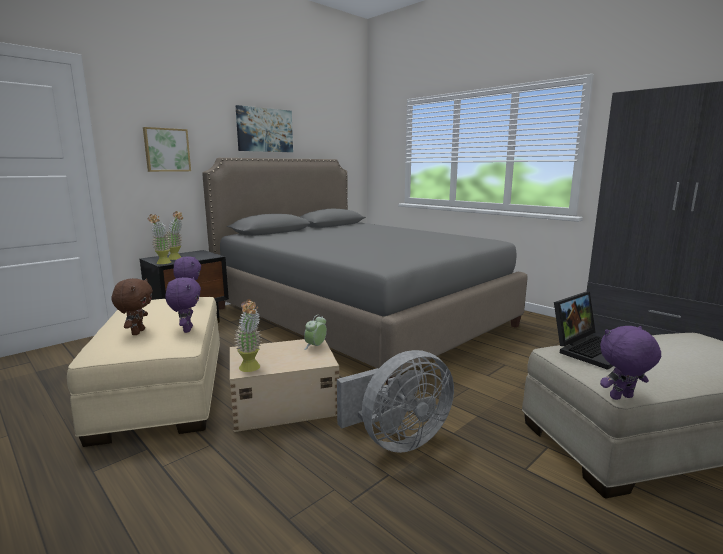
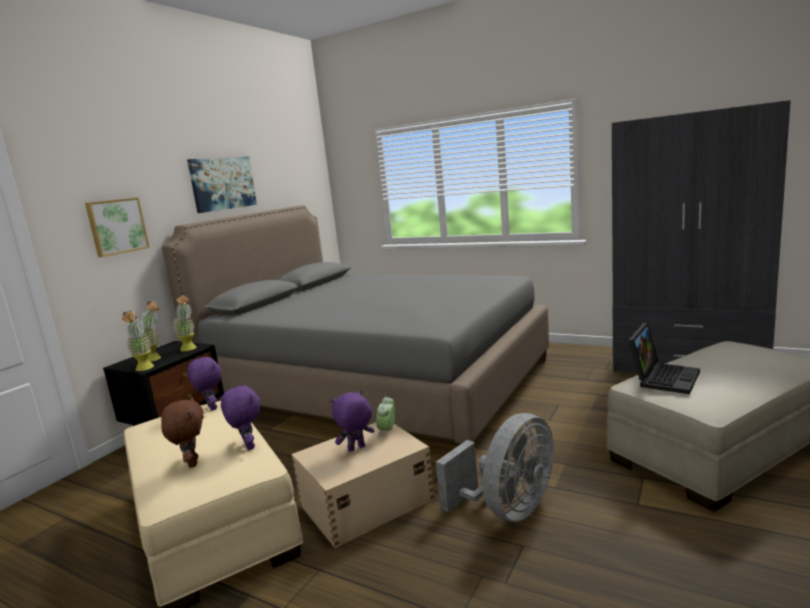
camera: 15 degrees left, 0 degrees up
(251, 369) = (340, 474): potted plant -> potted plant (190, 349)
(622, 398) = (716, 418): purple plush toy -> purple plush toy (356, 449)

